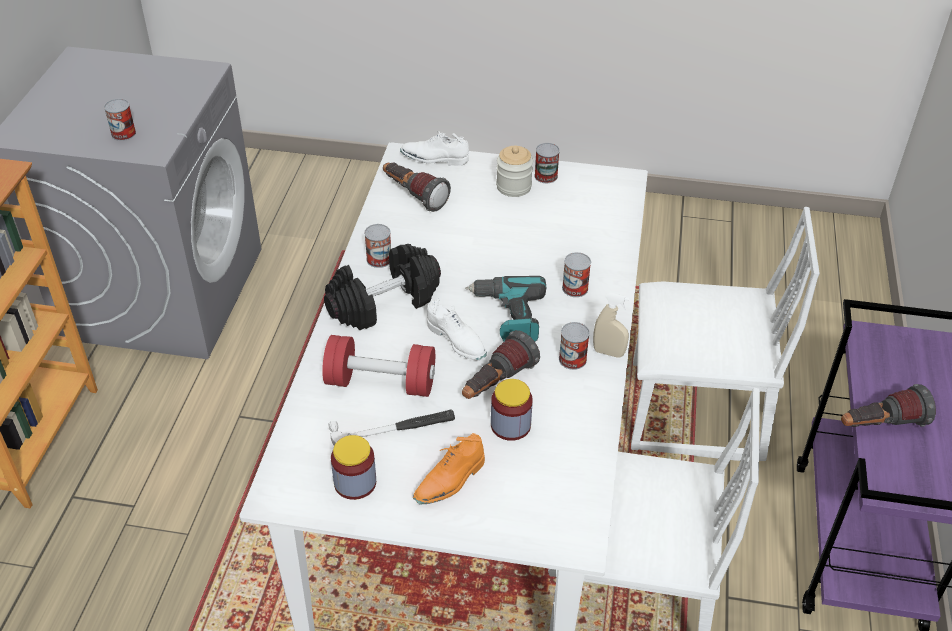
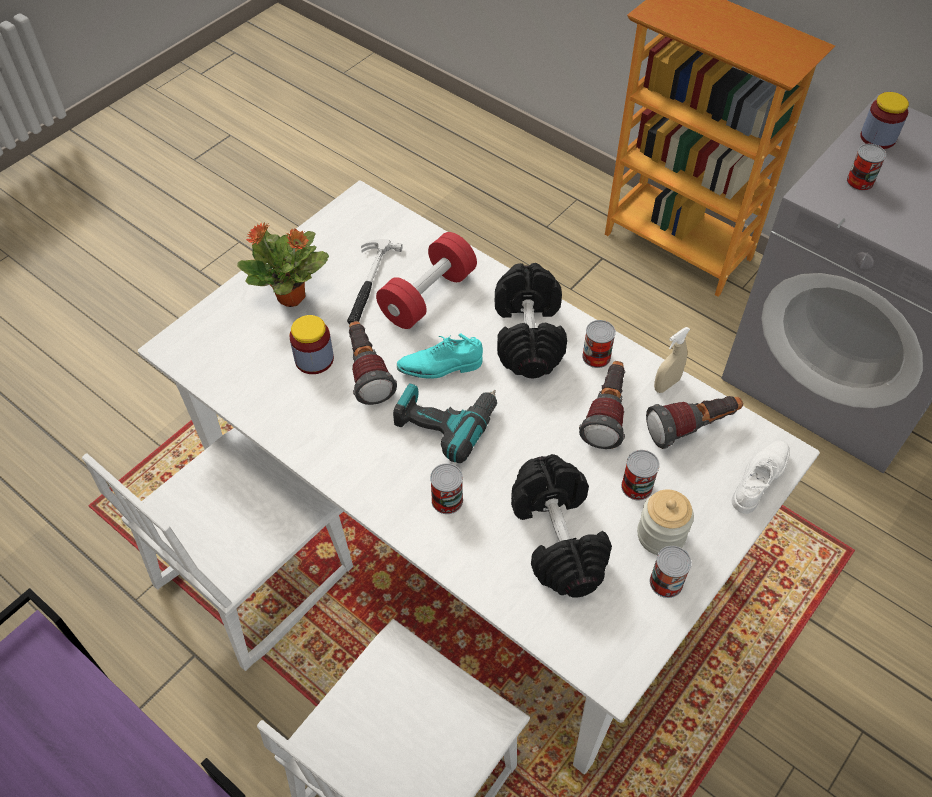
camera: 120 degrees right, 10 degrees up
(355, 483) = (337, 244): jar -> jar (877, 138)
(450, 481) = (292, 297): orange shoe -> potted plant
(457, 341) = (440, 367): white shoe -> turquoise shoe
(556, 227) = (558, 538): none -> black dumbbell
(572, 359) = (352, 443): can -> can (636, 486)
(608, 352) = (339, 478): beige spray bottle -> beige spray bottle (666, 384)
(880, 425) = (88, 703): flashlight -> flashlight (606, 413)

